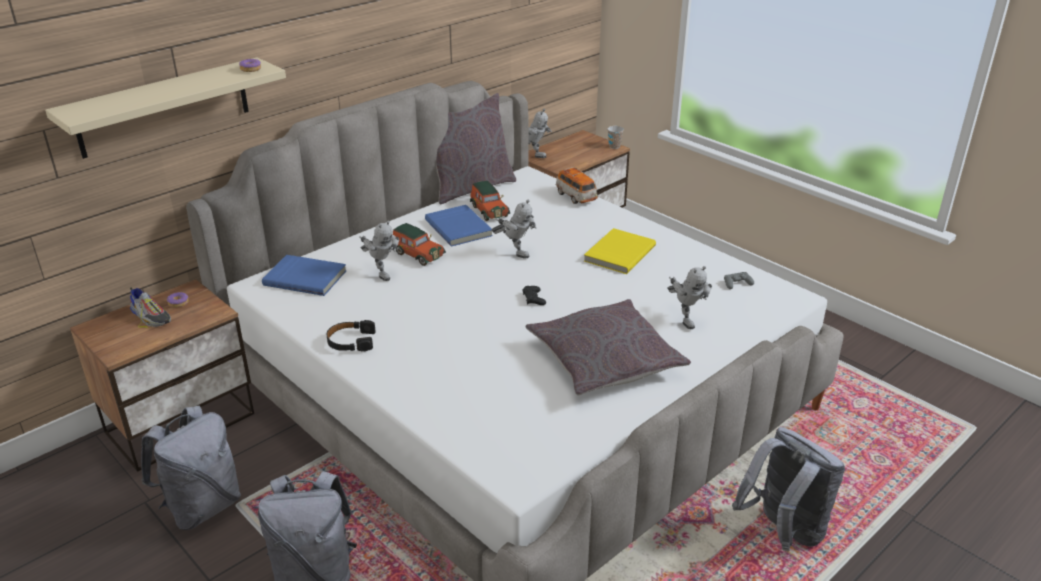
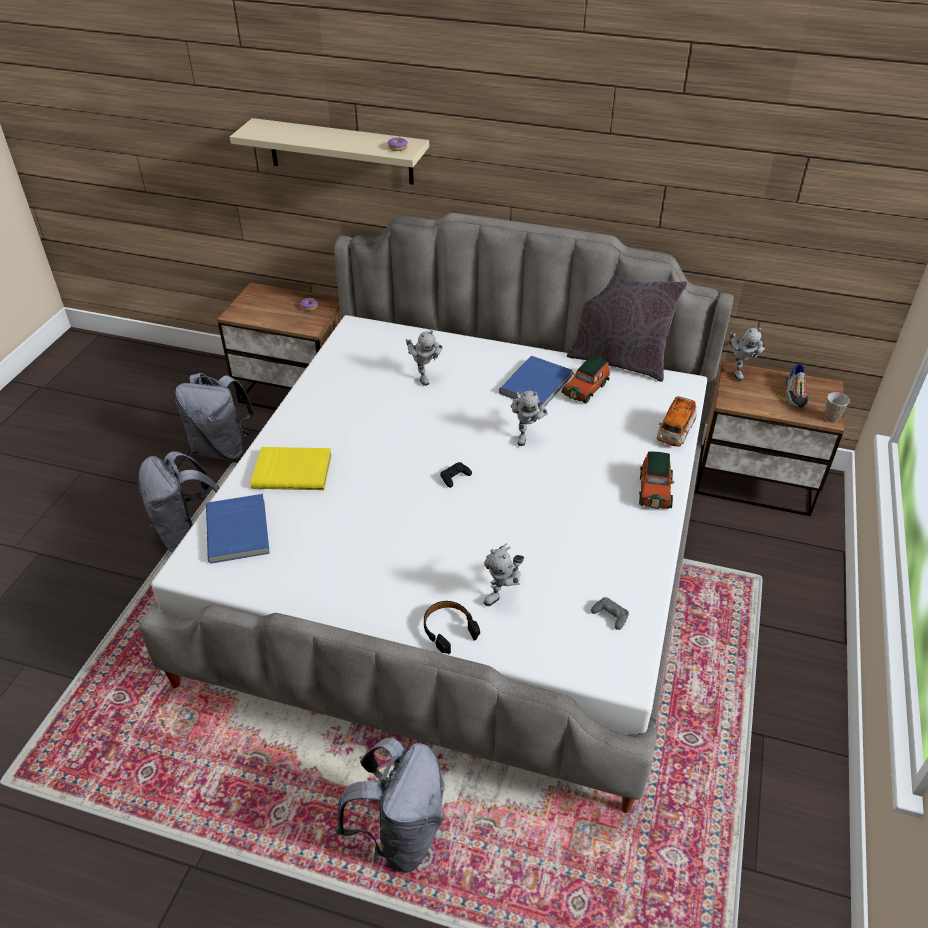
camera: 60 degrees right, 10 degrees up
(151, 316) = (285, 304): shoe -> shoe (795, 394)
(305, 277) = (384, 343): blue book -> blue book (239, 530)
(351, 342) = (314, 405): black headphones -> black headphones (448, 629)
(381, 273) = (423, 375): toy robot -> toy robot turned 45 degrees counterclockwise
(417, 254) = (469, 381): toy car -> toy car (654, 489)
(604, 359) = (390, 559): grey pillow -> none
(618, 253) = (588, 503): yellow book -> yellow book (292, 470)

